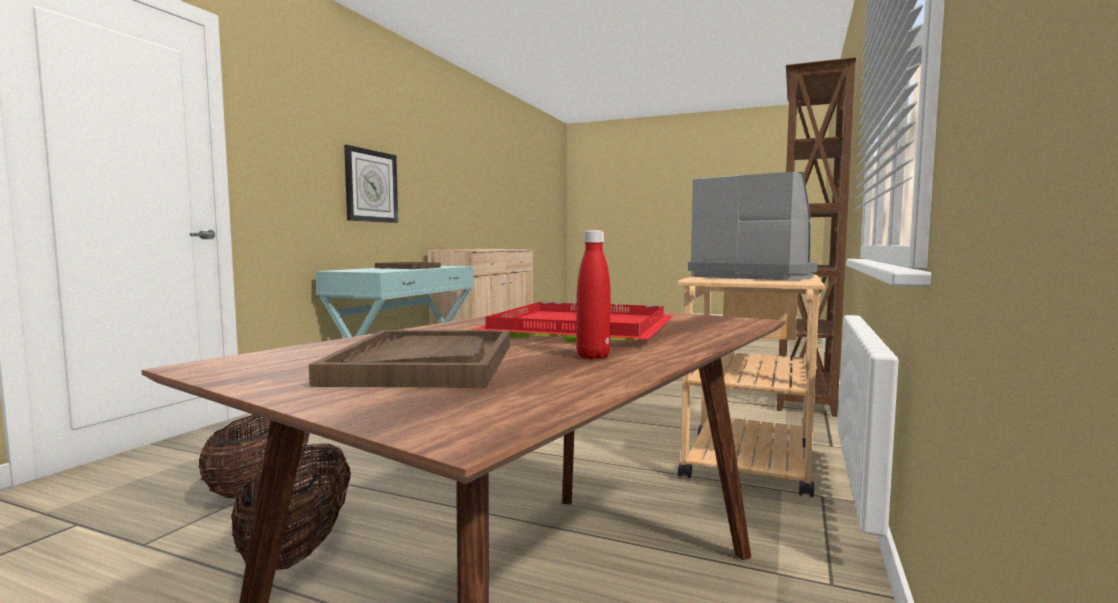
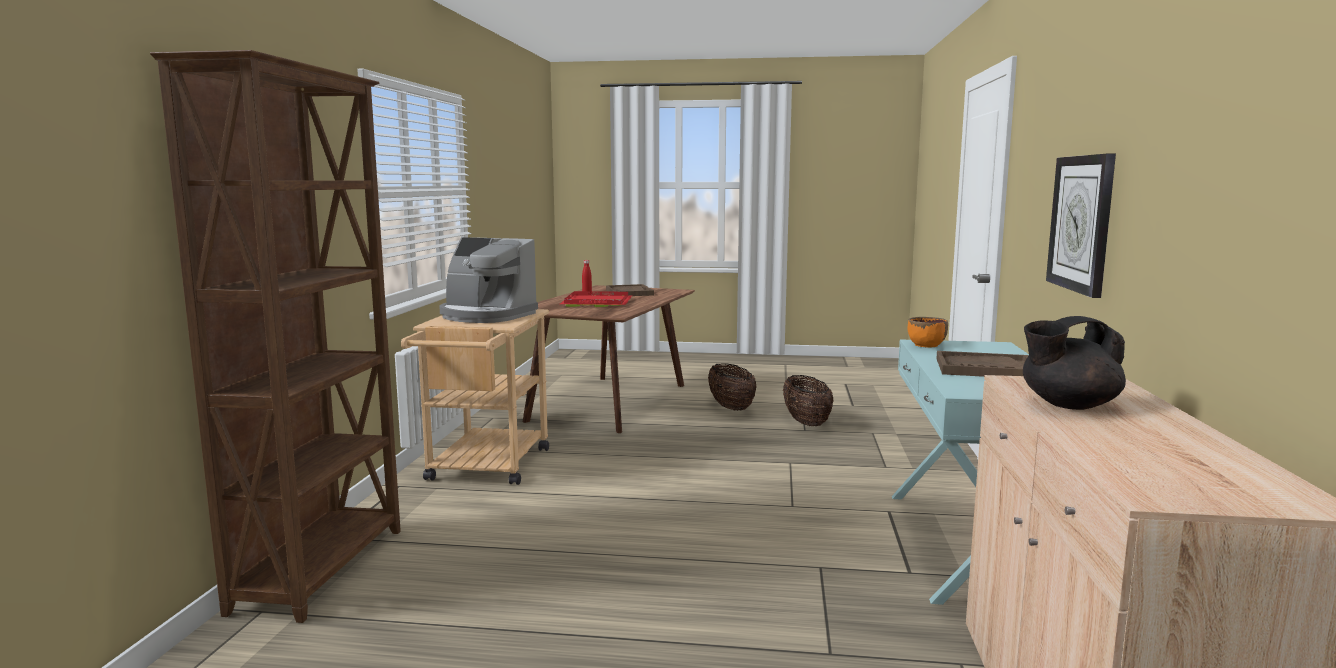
camera: 165 degrees right, 5 degrees up
(383, 271) = (926, 345): none -> orange bowl
(480, 249) = (1068, 405): none -> black teapot

